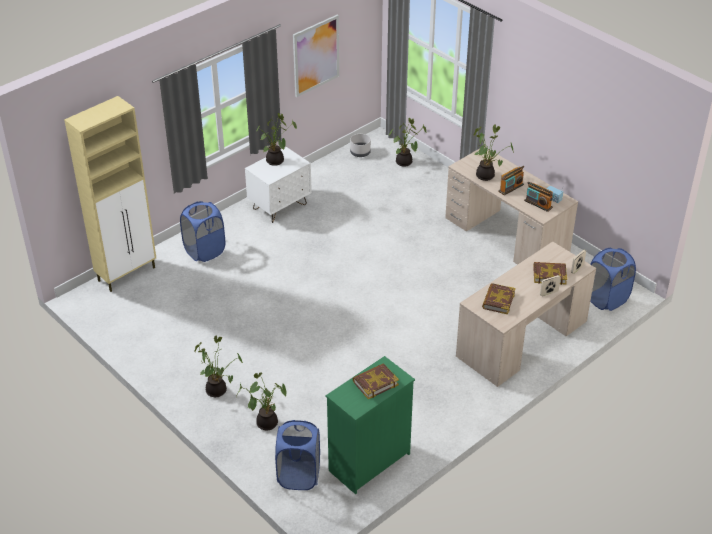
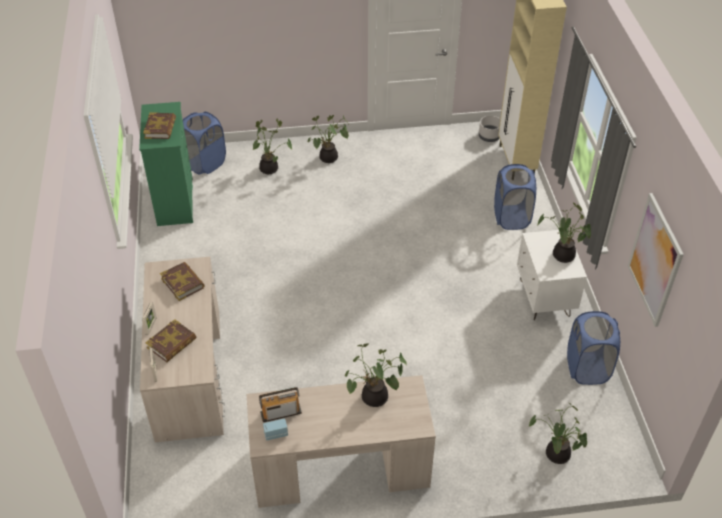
camera: 125 degrees right, 5 degrees up
(360, 152) = (607, 421): grey planter -> grey planter (489, 137)
(511, 188) = (331, 407): radio -> none
(606, 299) = (163, 486): blue laundry basket -> blue laundry basket (587, 368)

